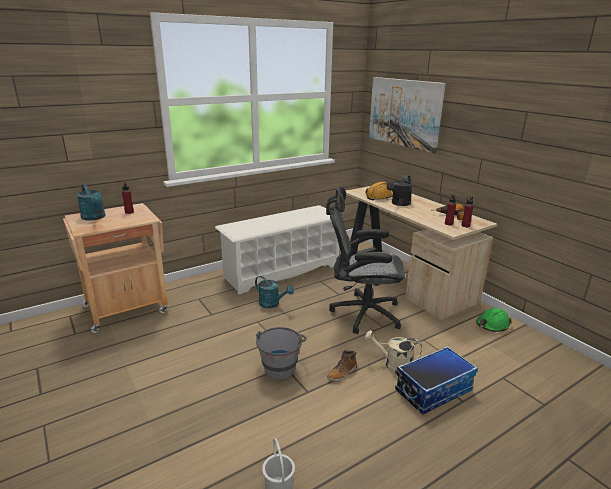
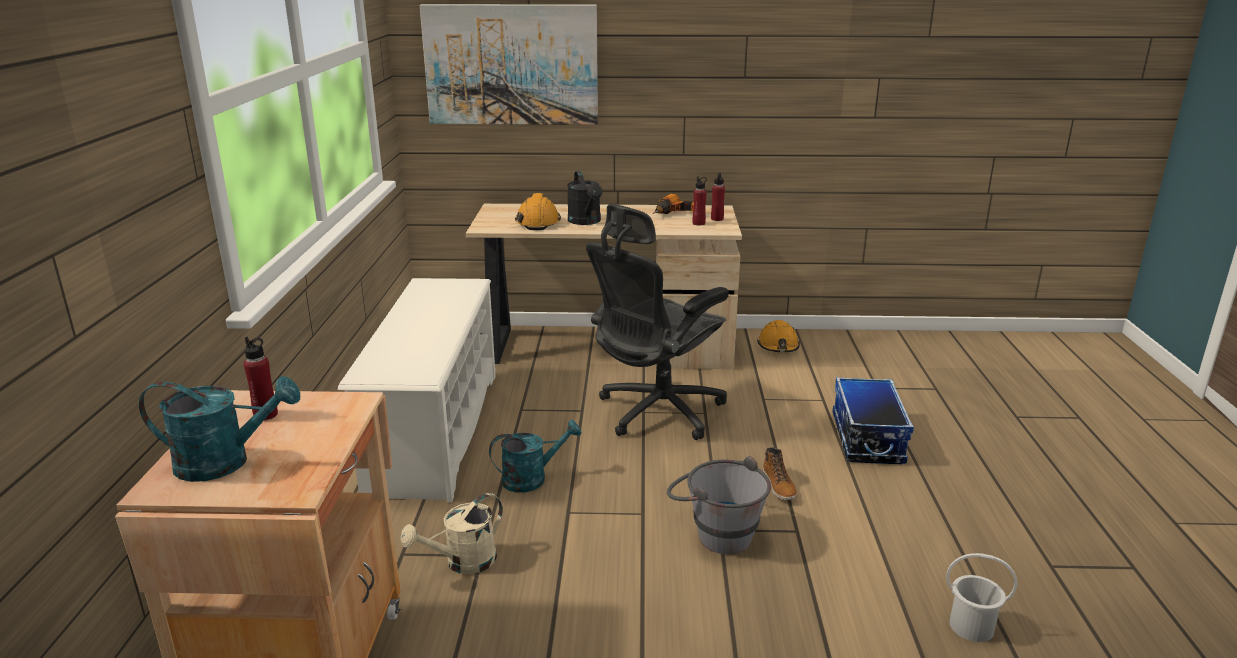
camera: 55 degrees left, 0 degrees up
(393, 365) = (795, 442): beige watering can -> beige watering can (463, 563)
(492, 325) = (778, 346): green hard hat -> orange hard hat

